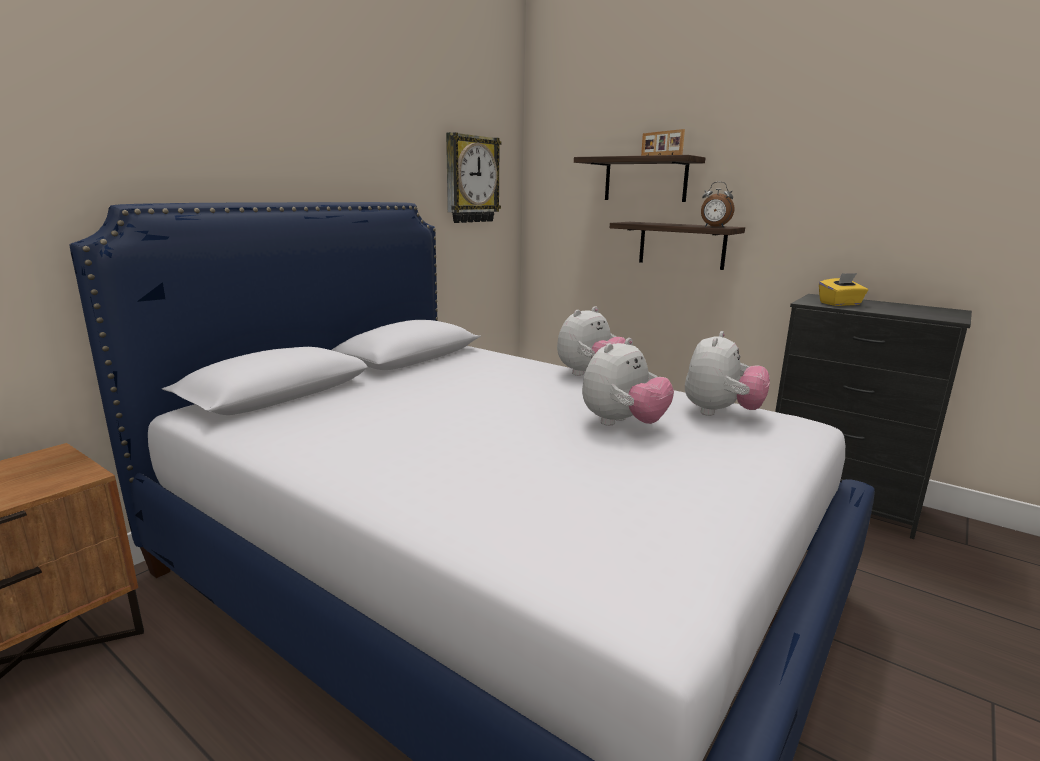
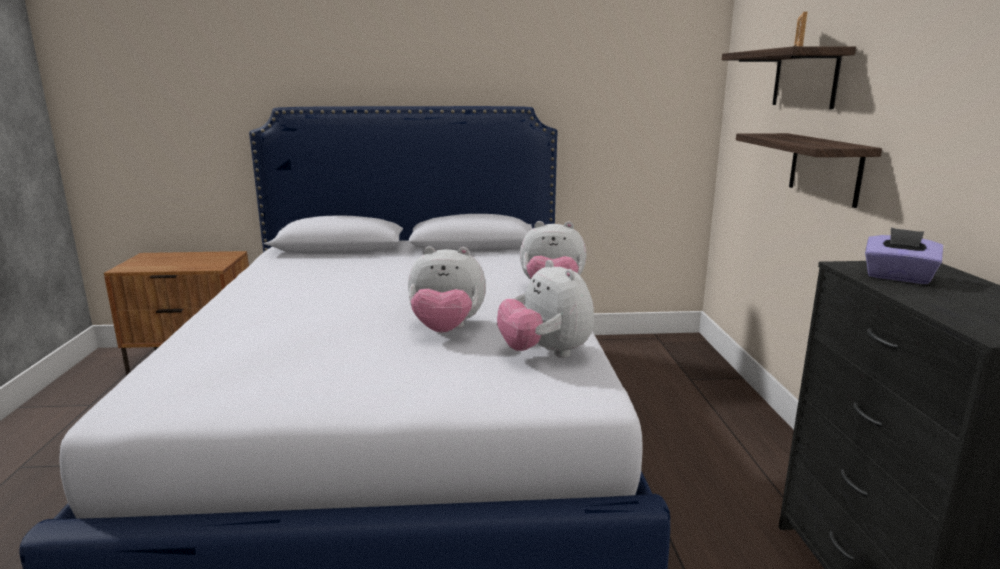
camera: 50 degrees right, 0 degrees up
(471, 179) = (633, 82): wall clock -> none
(714, 227) = (819, 145): alarm clock -> none
(720, 413) = (545, 353): plush toy -> plush toy turned 75 degrees clockwise
(840, 304) = (898, 277): yellow tissue box -> purple tissue box

